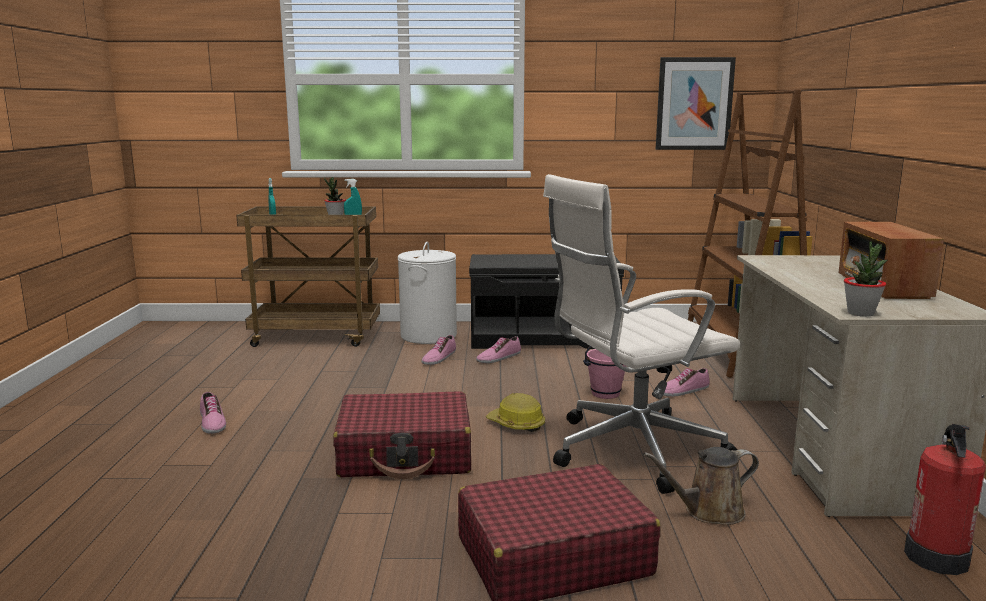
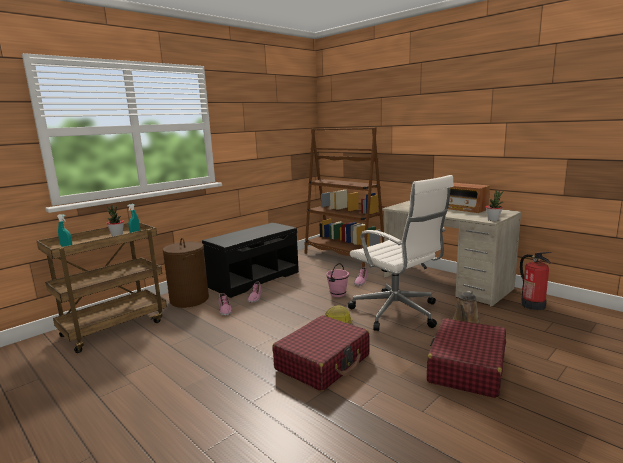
camera: 45 degrees left, 0 degrees up
(211, 422) = (171, 410): shoe -> none
(428, 335) = (189, 299): white laundry basket -> brown laundry basket
(631, 450) = (397, 313): white office chair -> white office chair turned 60 degrees counterclockwise
(694, 104) = (289, 136): picture -> none

